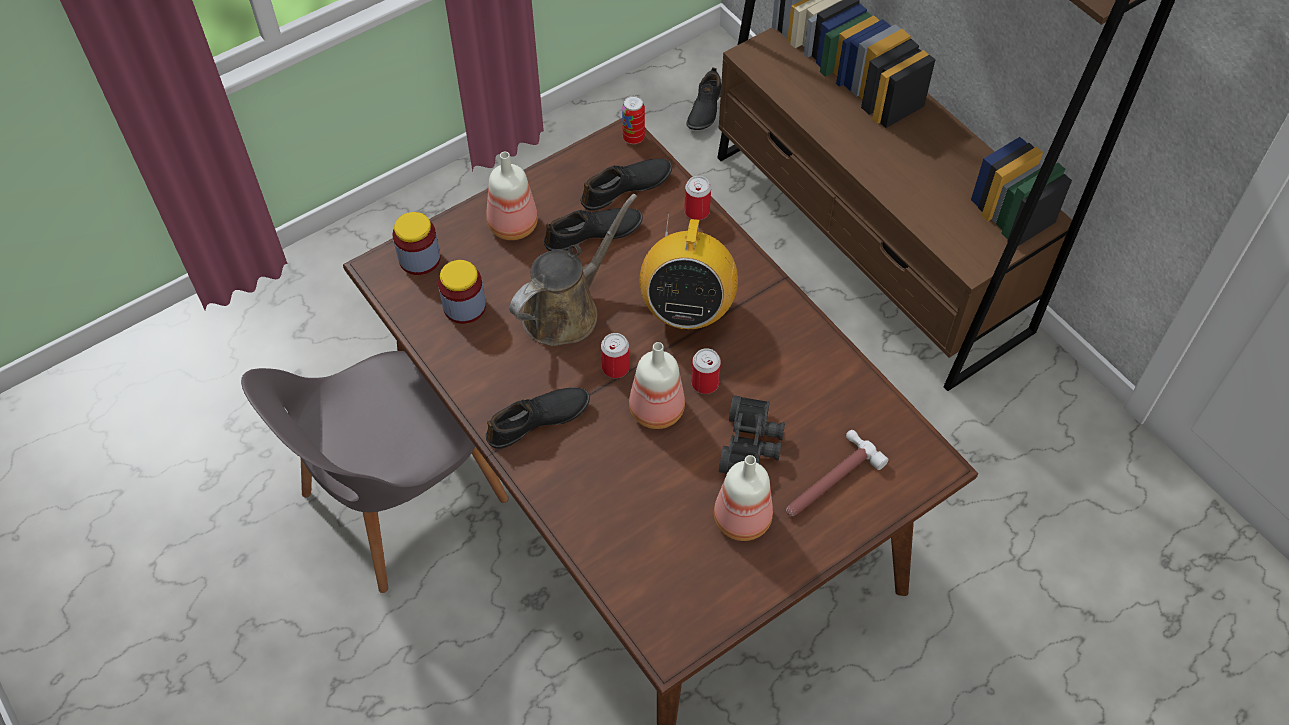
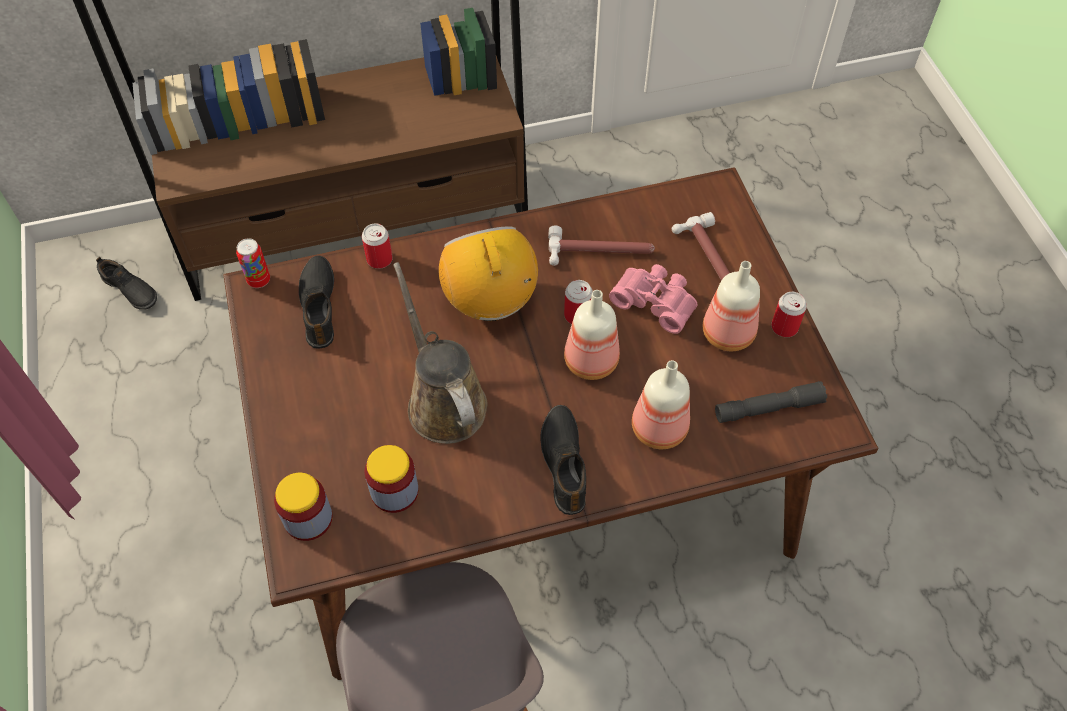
camera: 70 degrees left, 0 degrees up
(511, 225) = (311, 418): bottle -> bottle (659, 430)
(593, 234) = (362, 350): black shoe -> none
(615, 367) = (530, 379): can -> can (784, 327)
(666, 577) = (768, 408): none -> grey flashlight
(687, 310) = (490, 303): radio -> radio turned 135 degrees counterclockwise
(752, 444) = (655, 301): black binoculars -> pink binoculars
(792, 380) = (601, 252): none -> hammer

